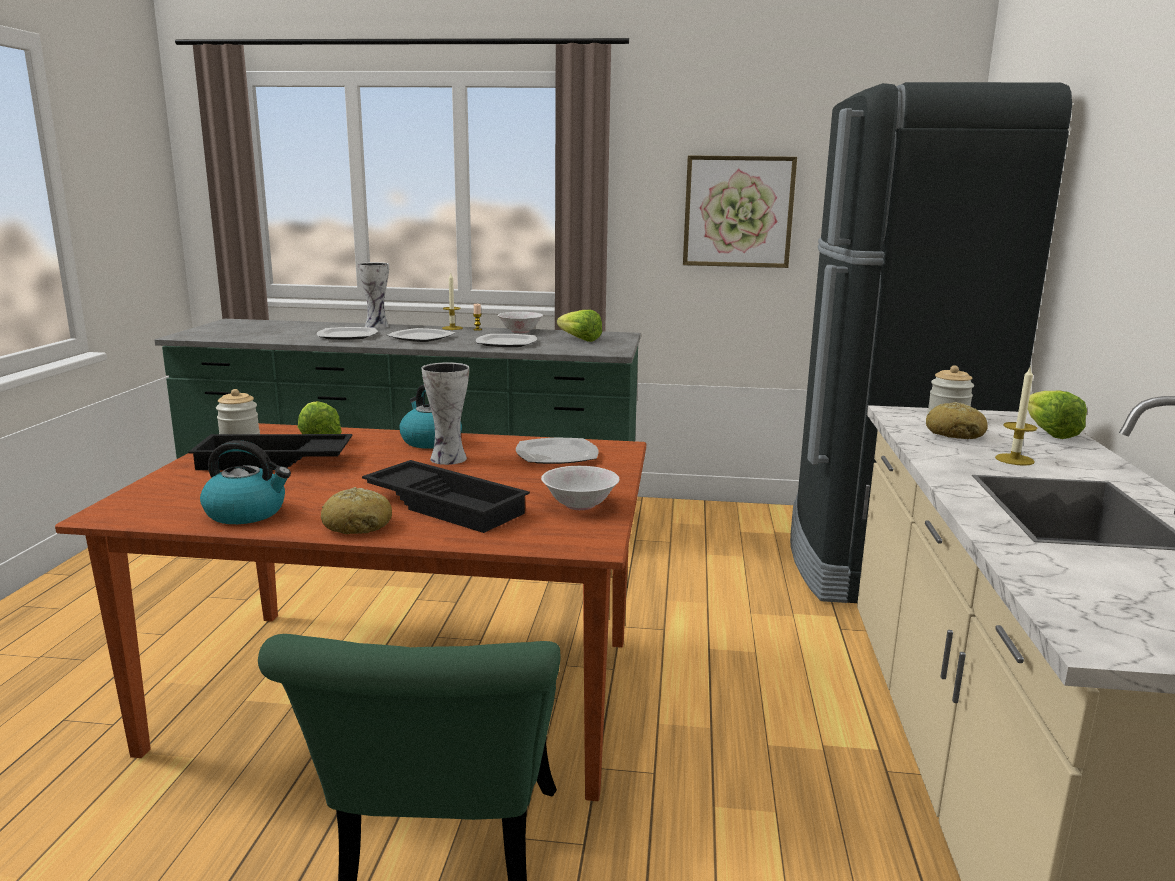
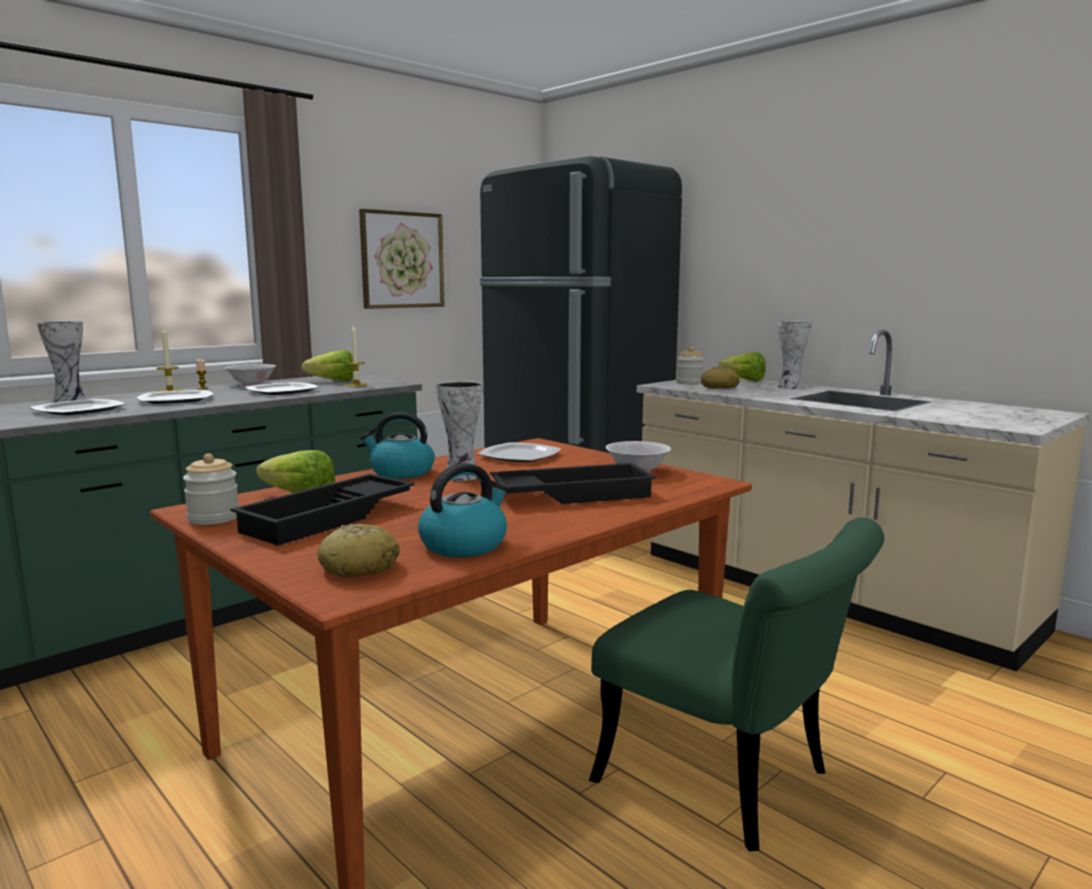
camera: 50 degrees left, 5 degrees down
(358, 525) = (571, 520): bread -> bread (359, 567)
(1014, 459) = (777, 391): candle -> candle (356, 385)
(1069, 459) = (789, 387): none -> vase

